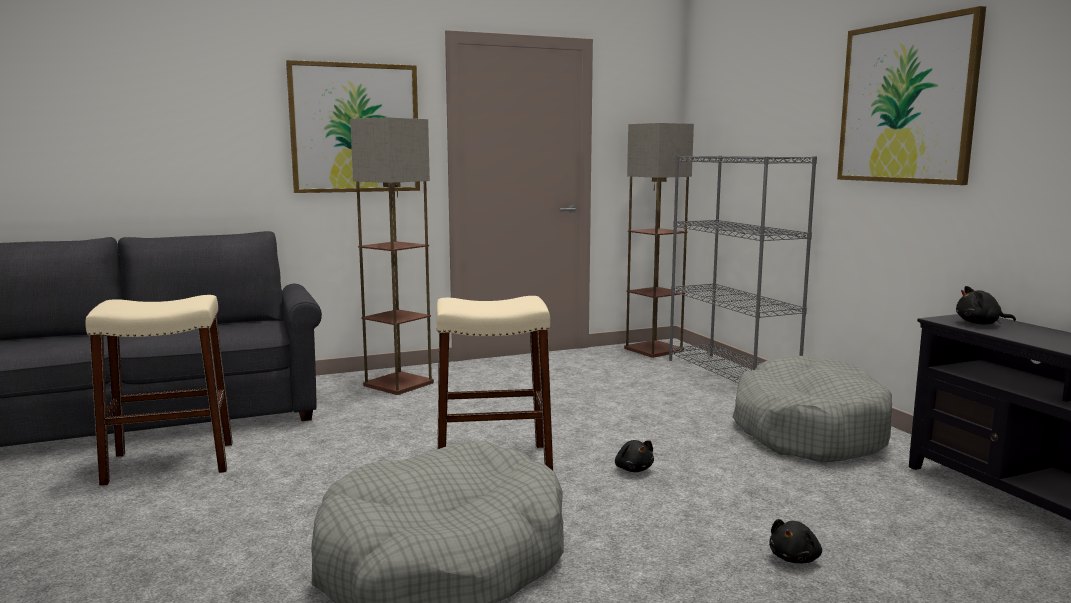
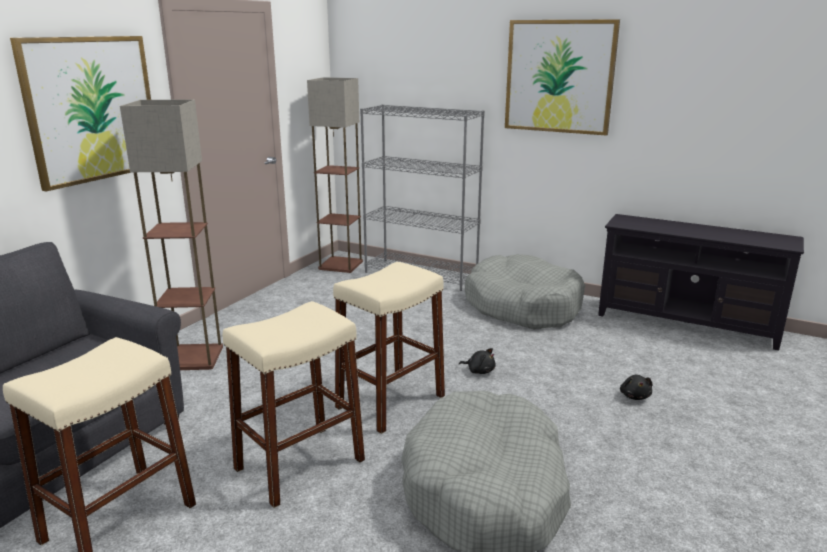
camera: 40 degrees left, 10 degrees up
(335, 477) = (300, 464): none -> beige stool
(980, 323) = (637, 223): black plush toy -> none

